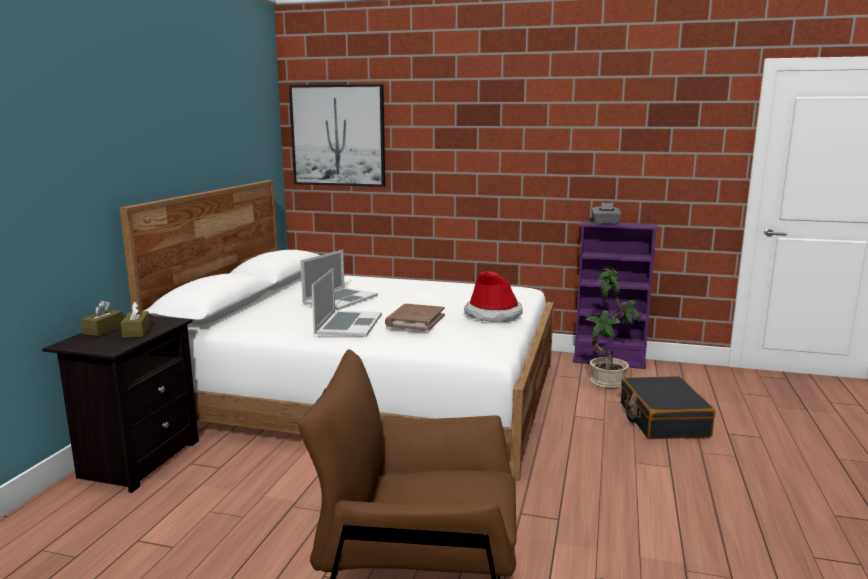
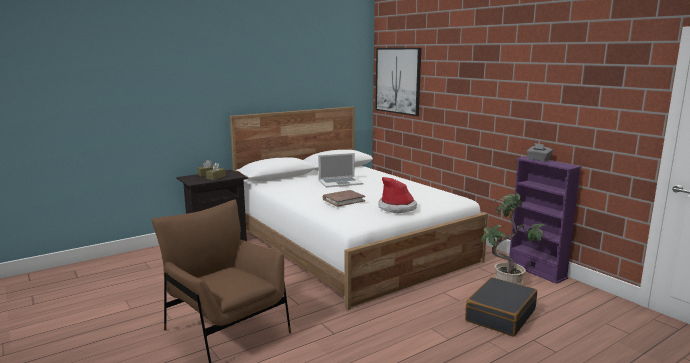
camera: 40 degrees right, 0 degrees up
(348, 324) = (314, 195): laptop -> none

